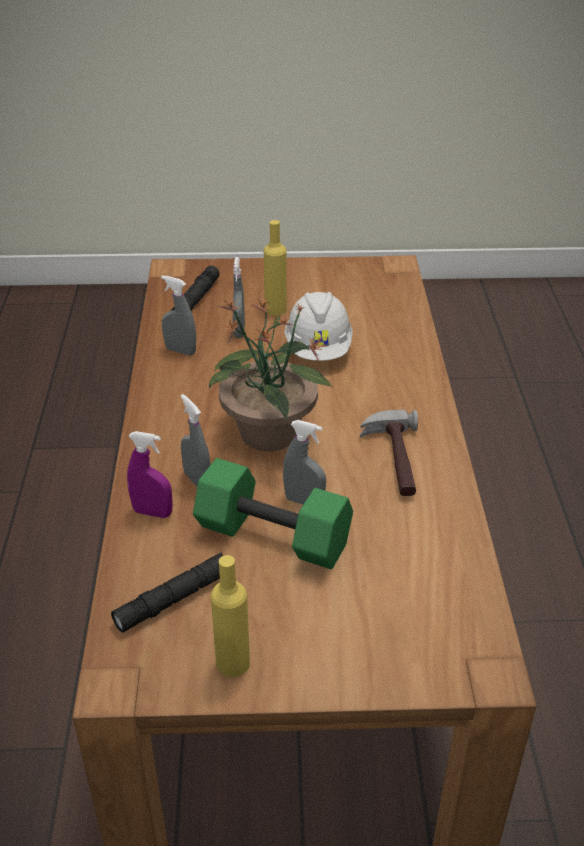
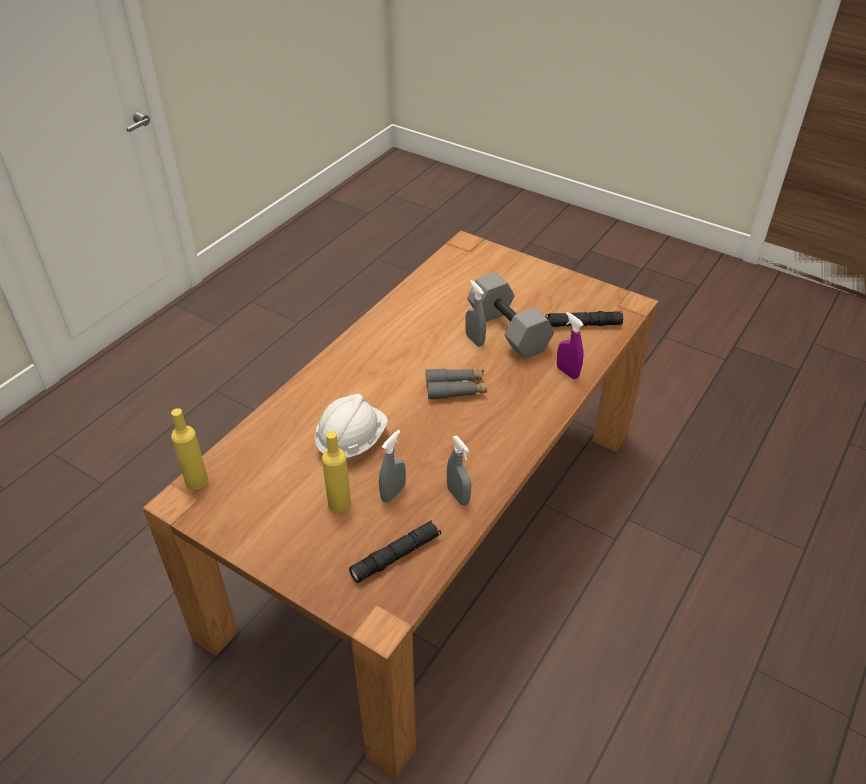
camera: 145 degrees left, 5 degrees up
(197, 480) = (526, 379): grey spray bottle -> none
(233, 663) = (573, 289): yellow bottle -> yellow bottle (196, 481)
(269, 434) = (456, 389): potted plant -> grey binoculars
(275, 535) = (506, 330): green dumbbell -> grey dumbbell
(393, 459) = (399, 339): hammer -> none

